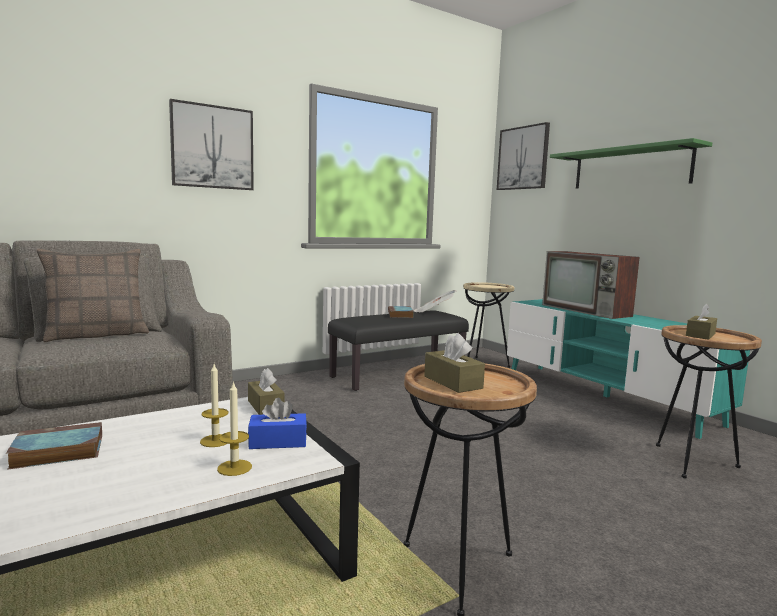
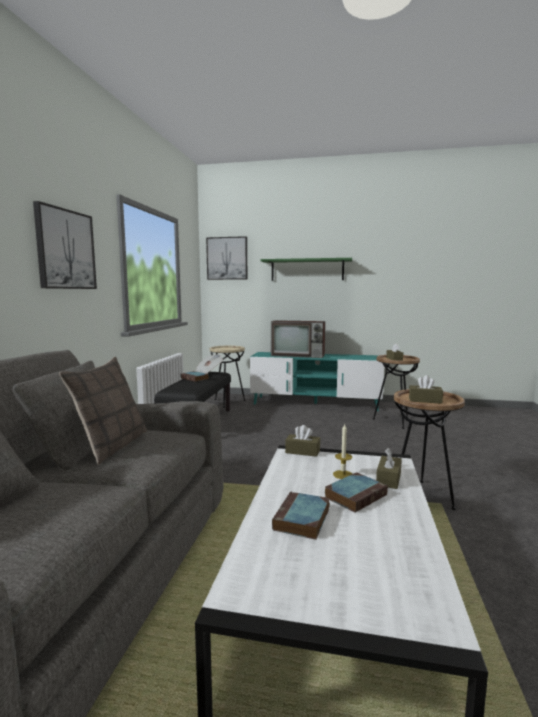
camera: 45 degrees left, 0 degrees up
(153, 461) = (356, 495): none -> book
(234, 467) = (388, 479): candle -> brown tissue box
(278, 442) = (364, 462): blue tissue box -> none

